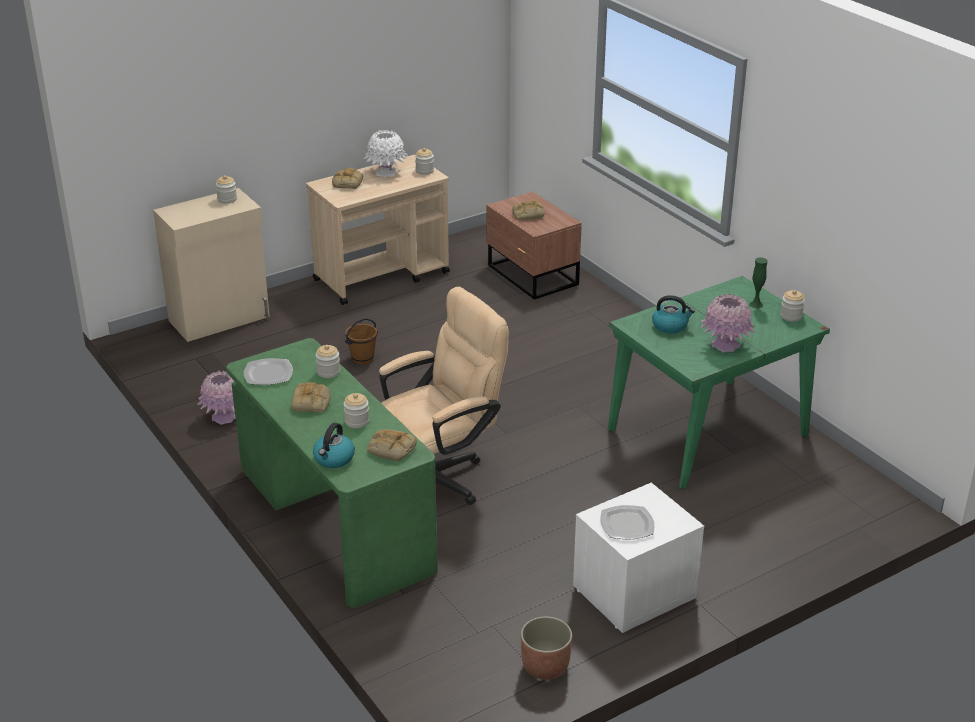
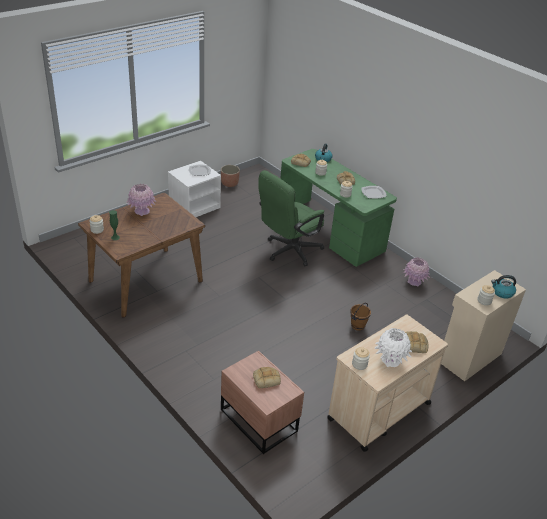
camera: 170 degrees right, 5 degrees up
(438, 478) = (288, 251): beige office chair -> green office chair
(670, 326) = (170, 222): kettle -> kettle (502, 292)
(708, 431) = (145, 281): green dining table -> brown dining table

